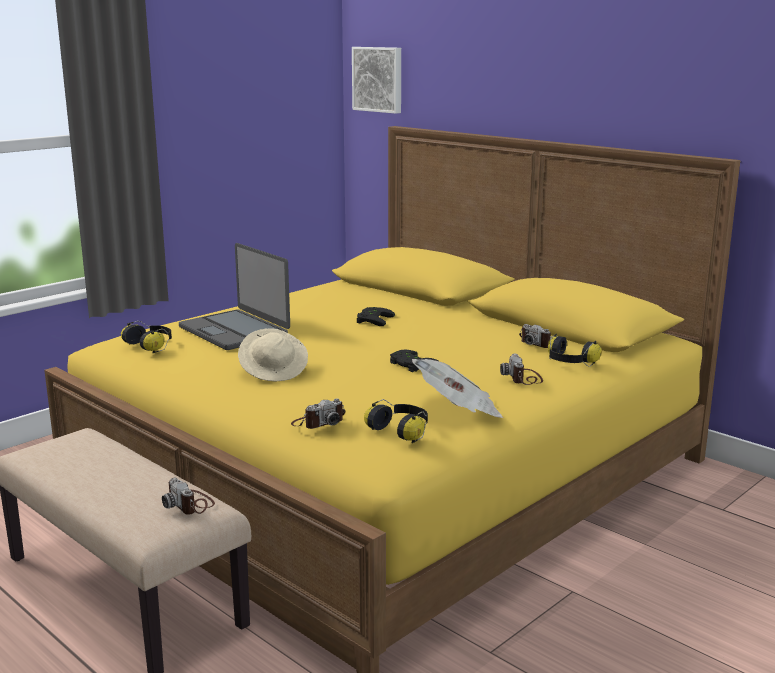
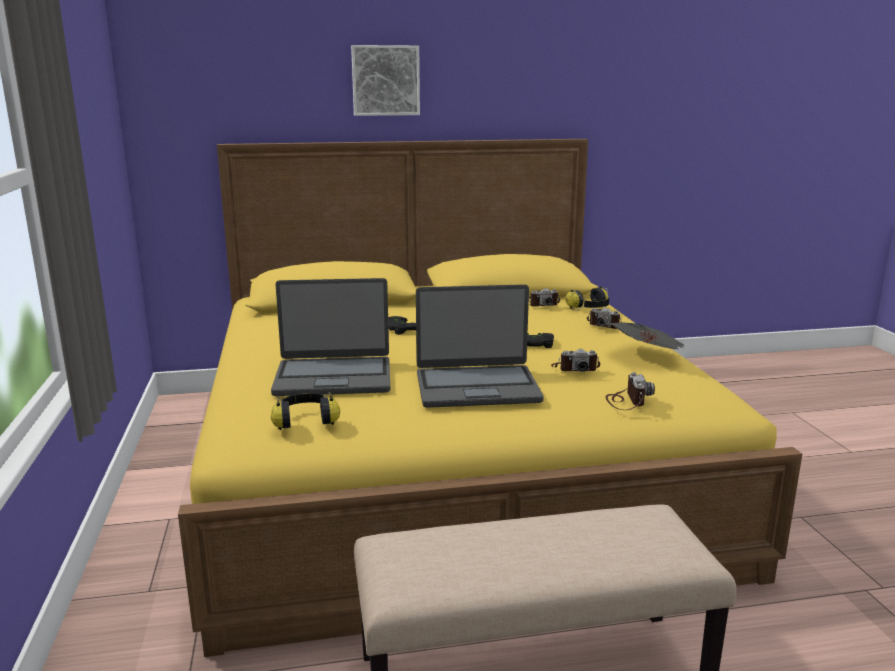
camera: 55 degrees left, 0 degrees up
(190, 504) = (647, 518): camera -> camera (575, 368)
(274, 370) = (477, 387): beige hat -> laptop
(378, 79) = (181, 94): picture -> picture (385, 80)
(401, 431) = (674, 381): headphones -> none

